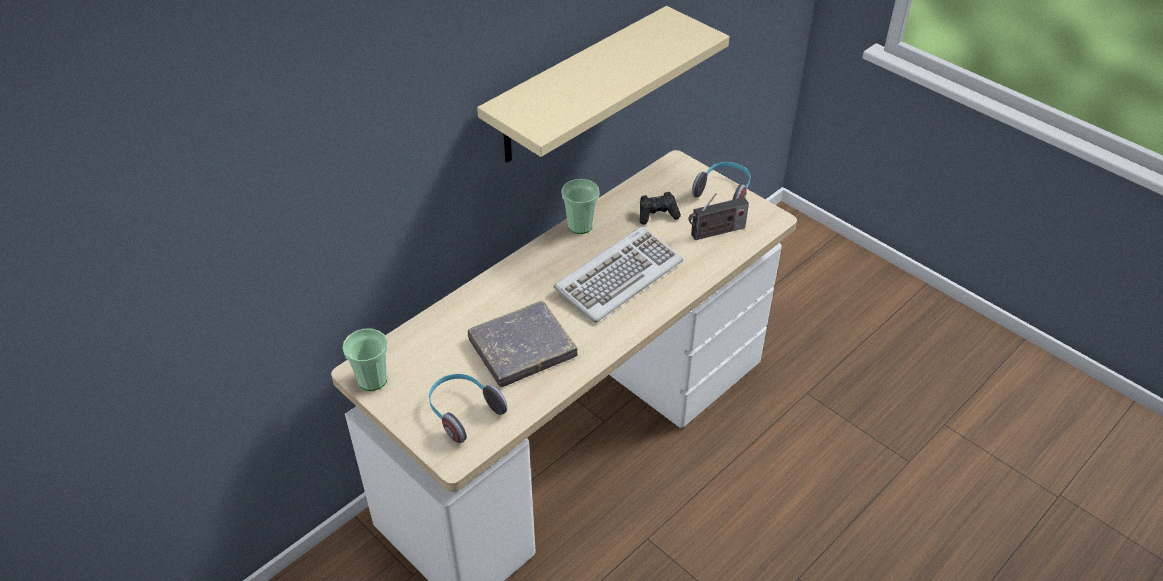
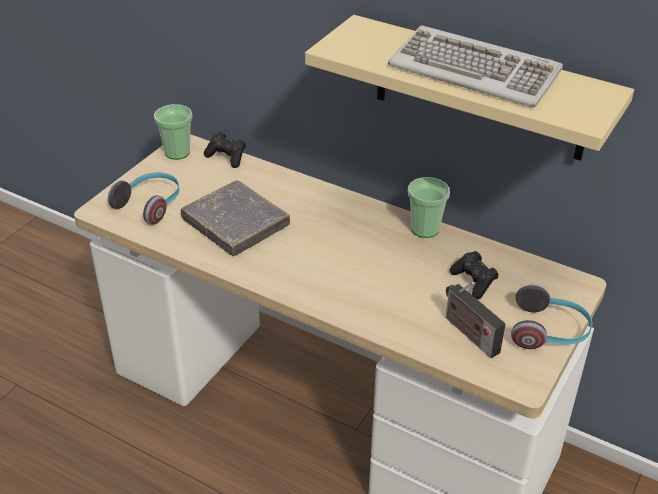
camera: 75 degrees right, 5 degrees down
(403, 339) = (227, 157): none -> black game controller
(618, 276) = (358, 267): keyboard -> keyboard (475, 71)

